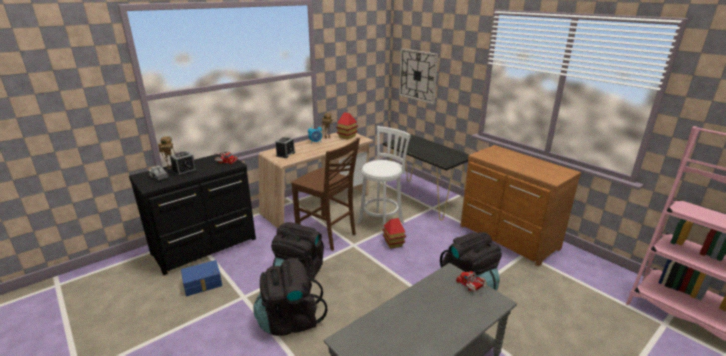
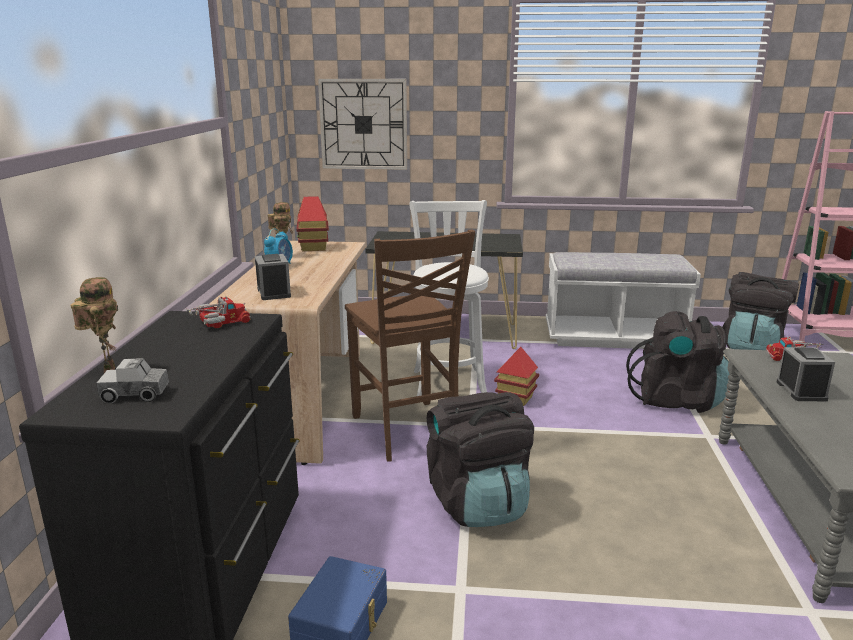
camera: 45 degrees left, 5 degrees down
(184, 171) = (172, 364): alarm clock -> alarm clock (801, 391)
(290, 321) = (594, 566): black backpack -> black backpack (752, 347)
(327, 234) = (406, 431): brown chair -> brown chair turned 75 degrees clockwise
(507, 238) = (613, 337): brown dresser -> white bench

